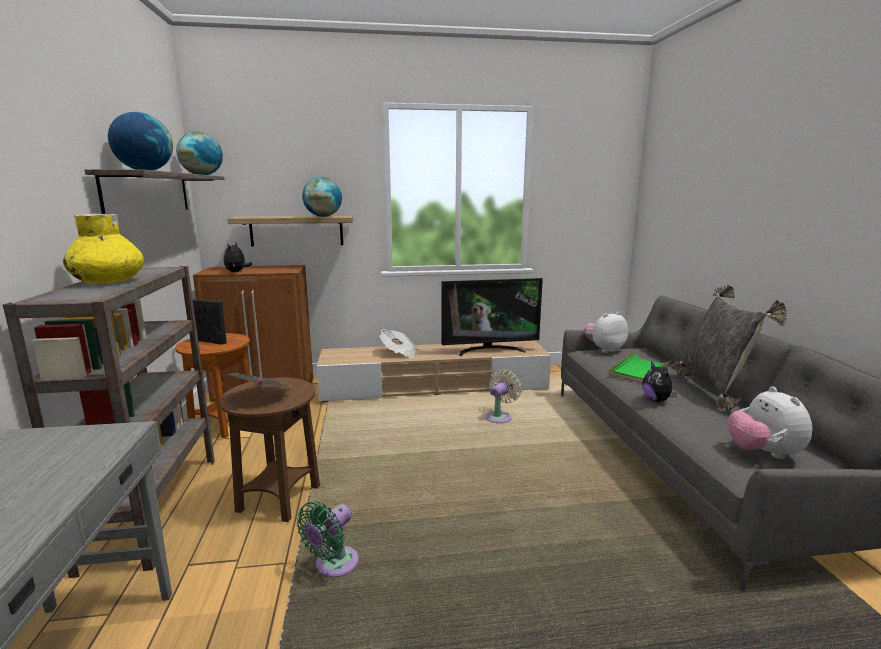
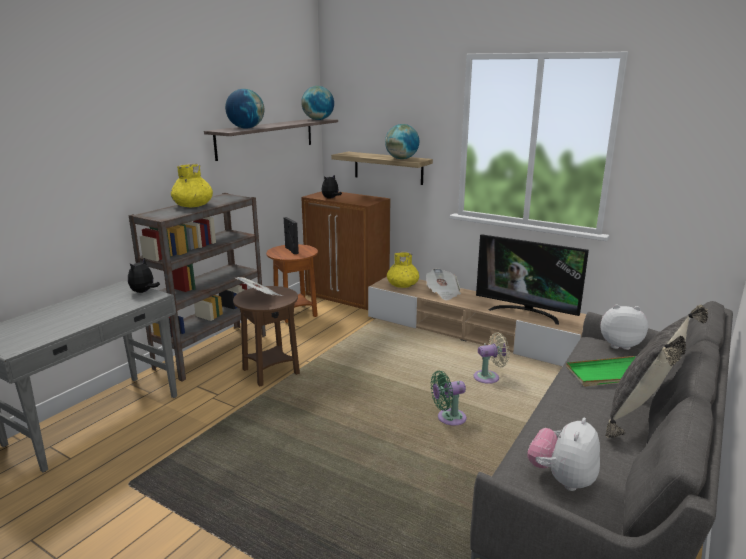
camera: 40 degrees right, 5 degrees up
(333, 565) = (253, 420): green fan -> green fan (448, 418)
(351, 356) = (403, 285): none -> yellow vase
(657, 400) = (563, 404): plush toy -> plush toy (143, 292)

